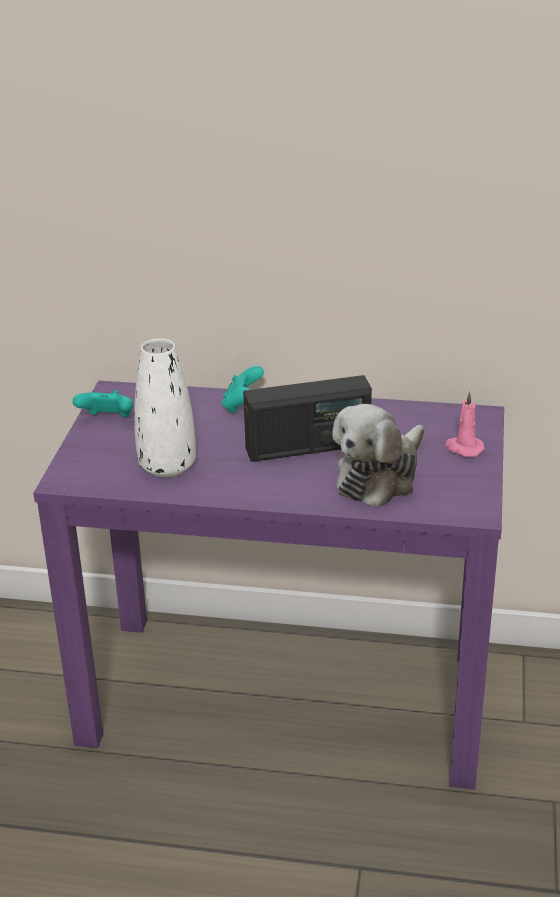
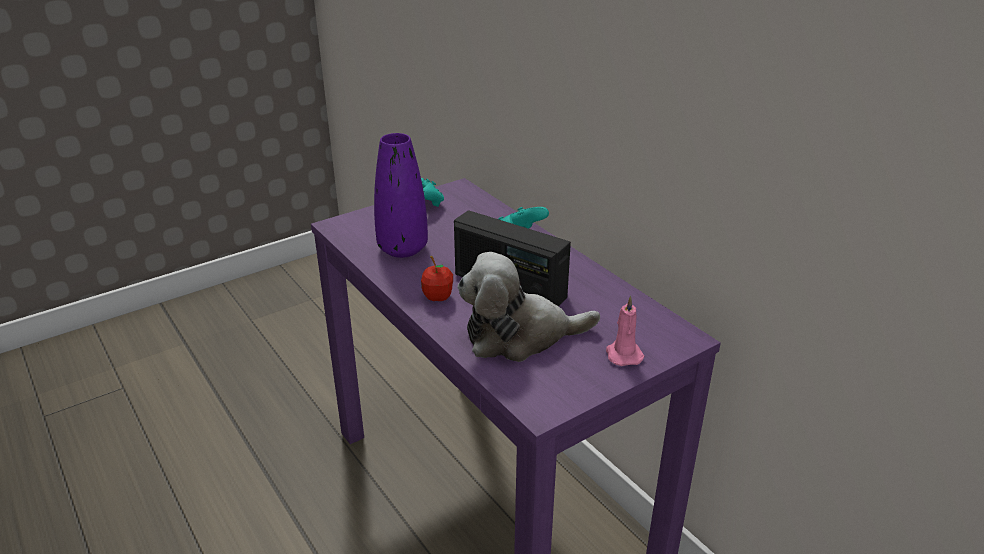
camera: 45 degrees right, 0 degrees up
(167, 466) = (402, 249): white vase -> purple vase
(270, 485) = (438, 297): none -> apple

